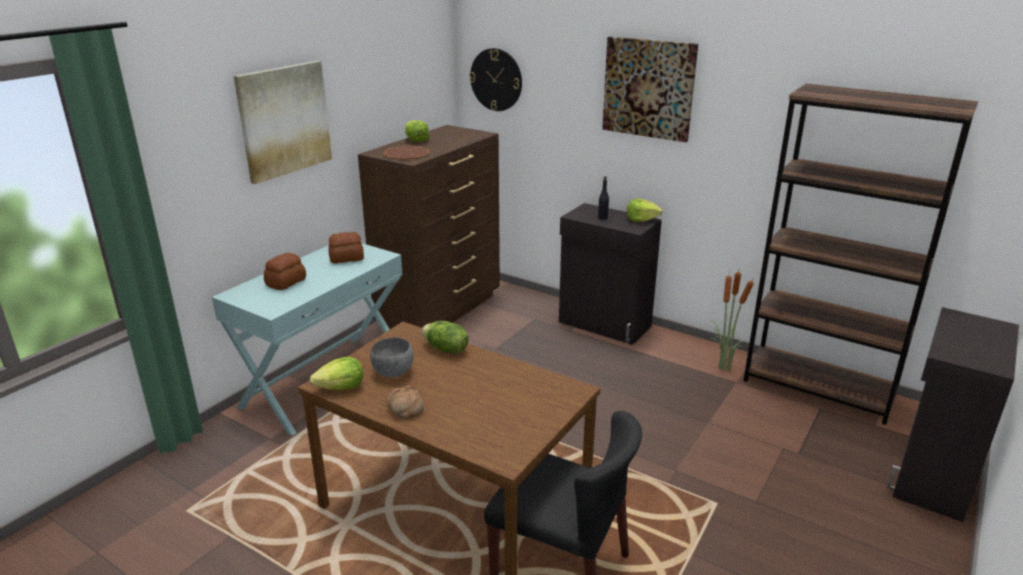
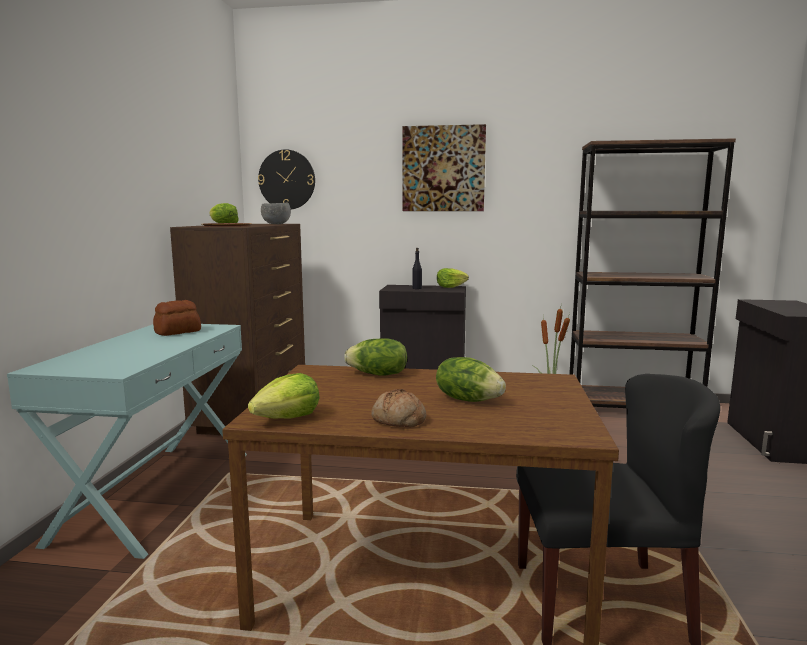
camera: 25 degrees left, 15 degrees down
(284, 120) = (96, 163): picture -> none
(286, 282) = (115, 352): bread -> none
(393, 373) = (341, 398): grey bowl -> grey bowl (276, 224)
(476, 398) = (468, 399): none -> lettuce

